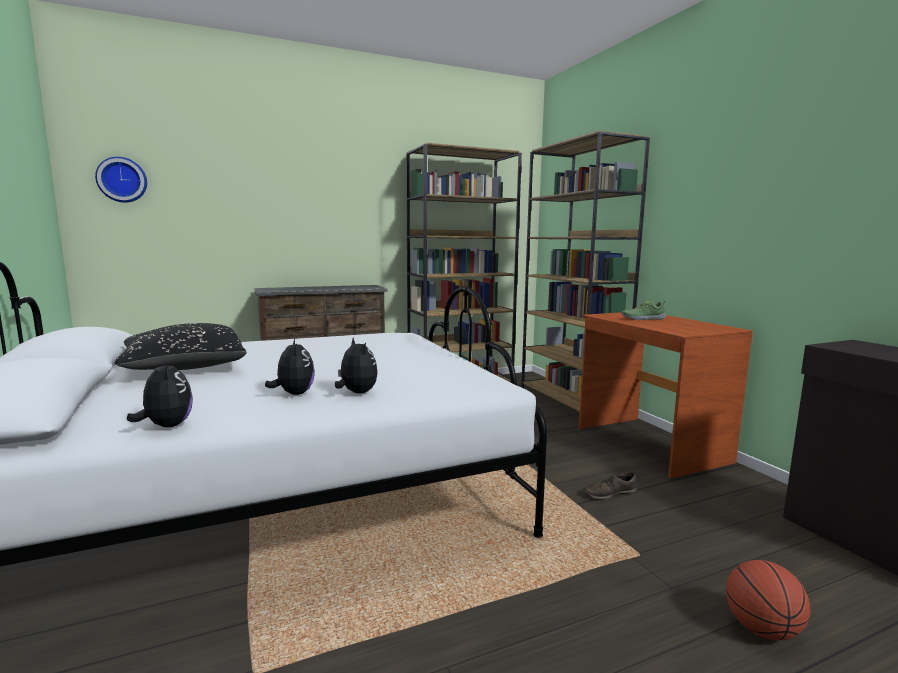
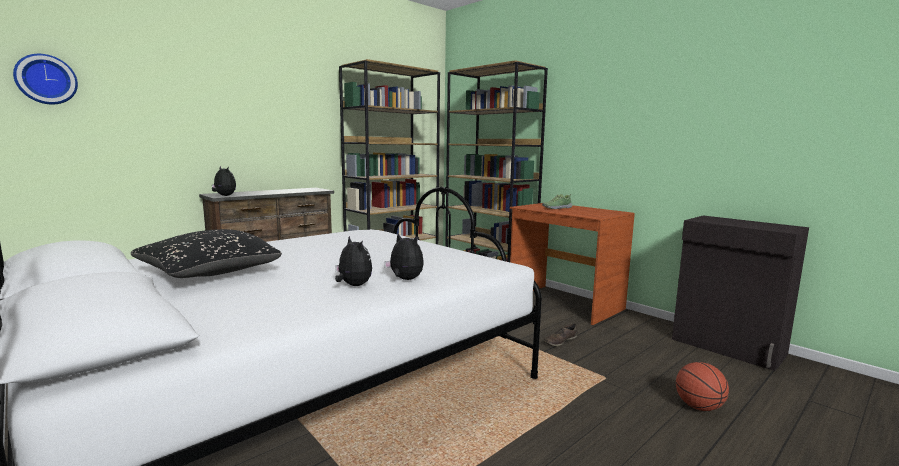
camera: 20 degrees left, 0 degrees up
(166, 426) = (281, 322): plush toy -> plush toy (224, 196)

